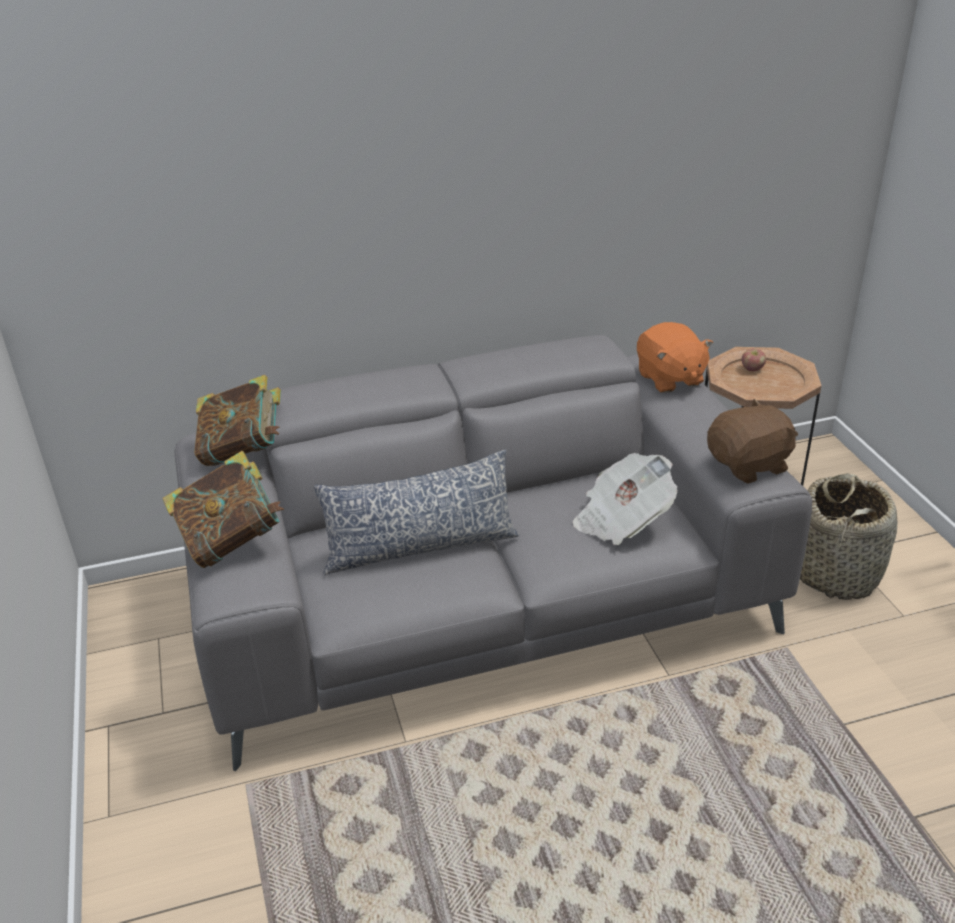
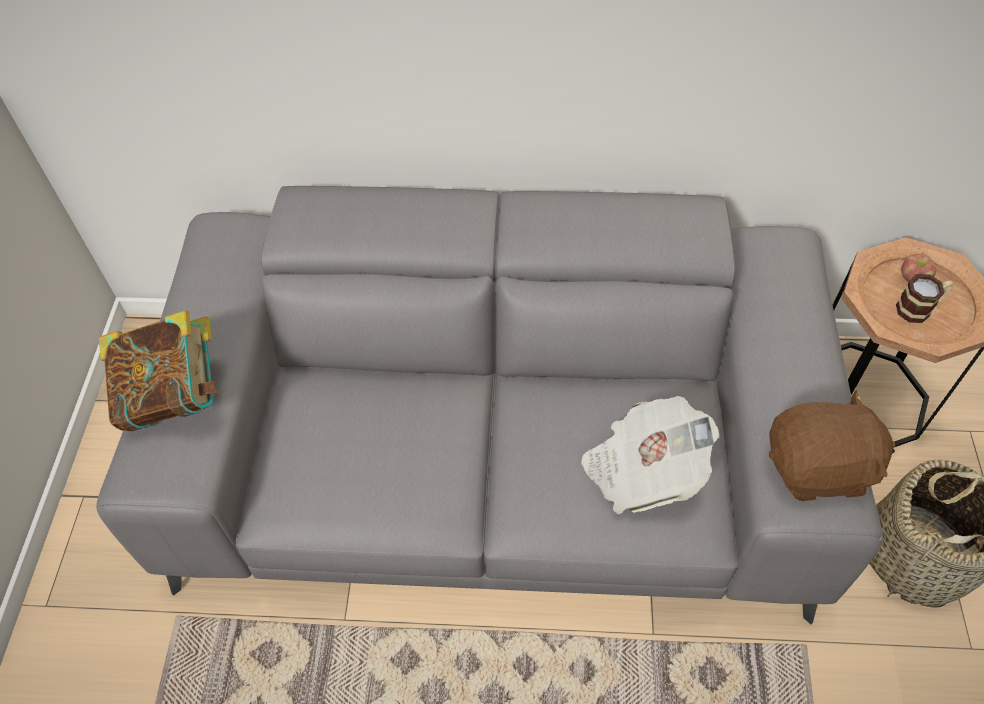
camera: 20 degrees right, 20 degrees up
(243, 451) = (245, 259): book -> none
(420, 547) = (398, 435): pillow -> none
(669, 379) = (785, 283): orange plush toy -> none
(765, 383) = (919, 308): none -> mug

